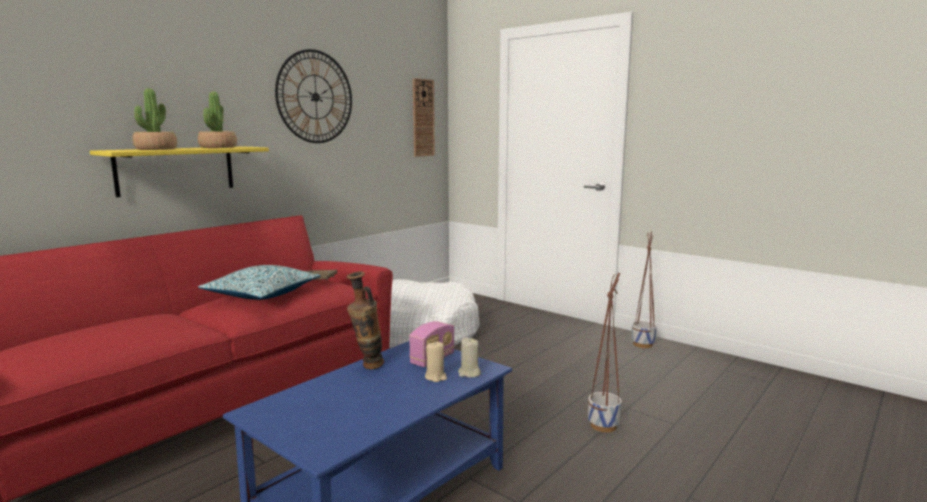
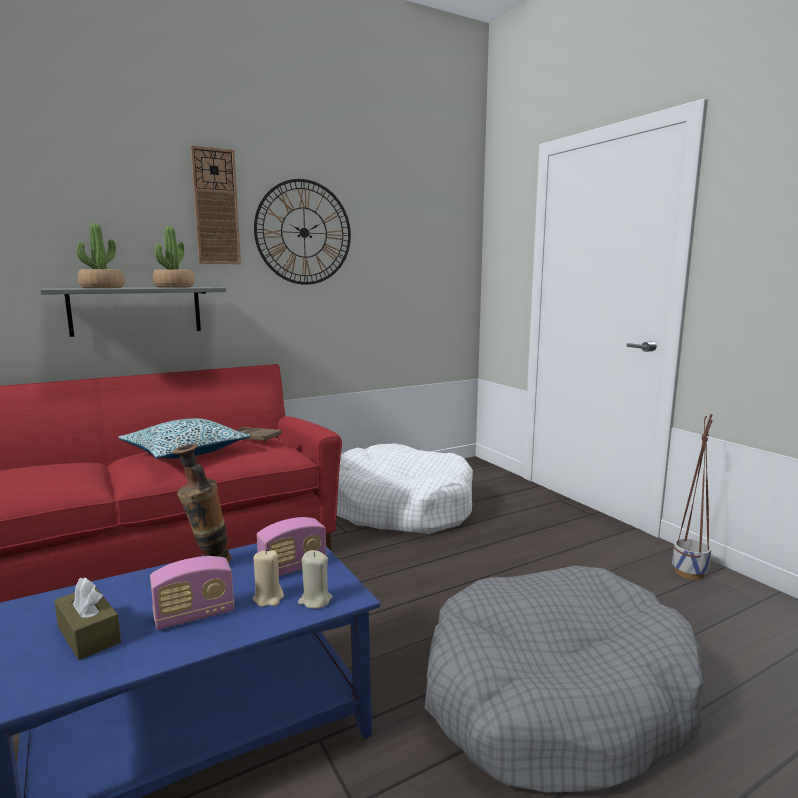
camera: 20 degrees right, 0 degrees up
(176, 170) = (136, 310): yellow shelf -> grey shelf
(330, 416) = (89, 634): none -> brown tissue box
(395, 394) = (194, 615): none -> radio
(423, 118) = (446, 257): wall clock -> wall clock (216, 207)
(603, 425) = (556, 698): planter -> grey dog bed

